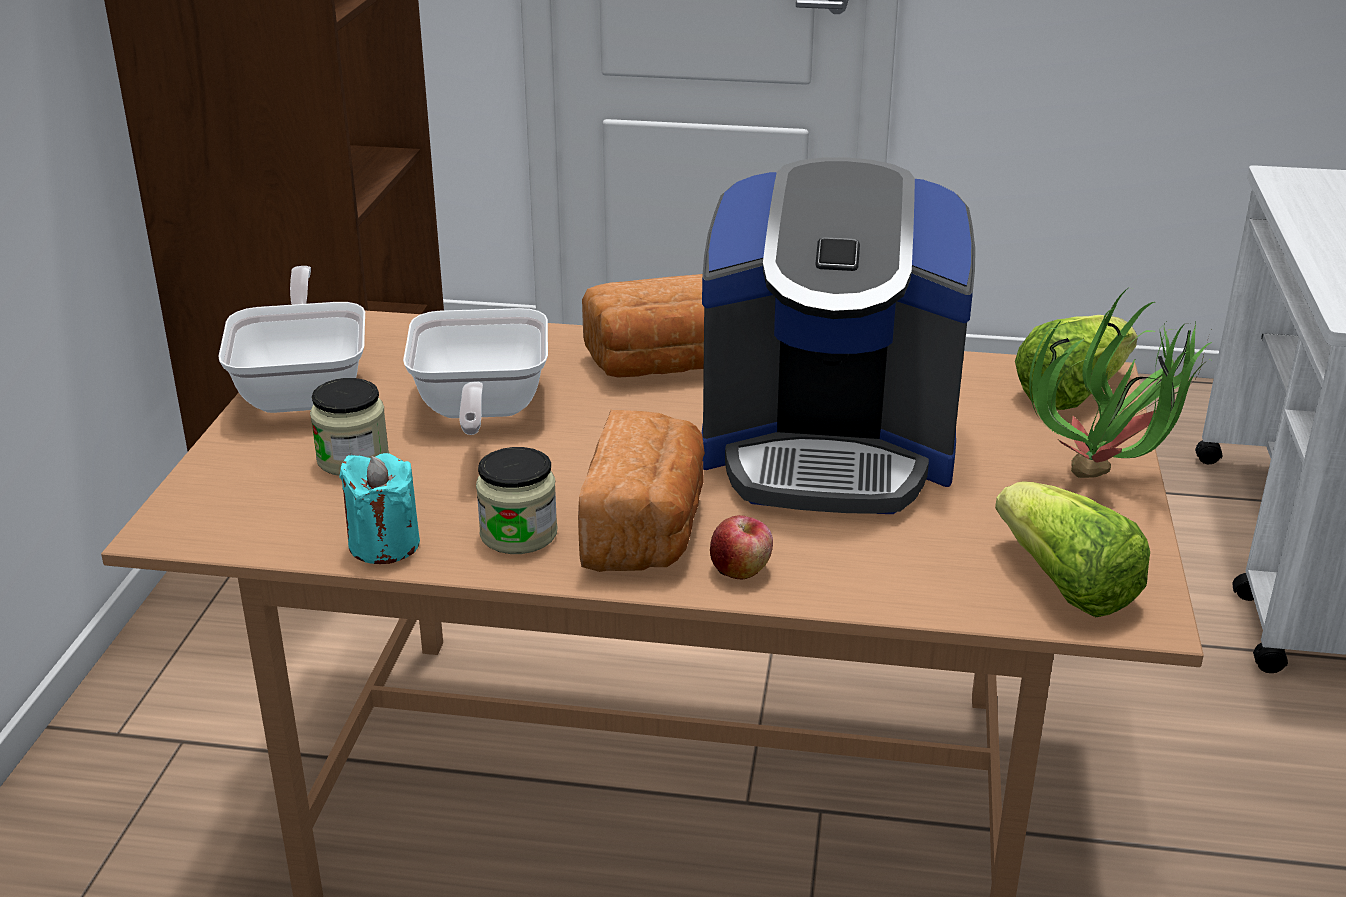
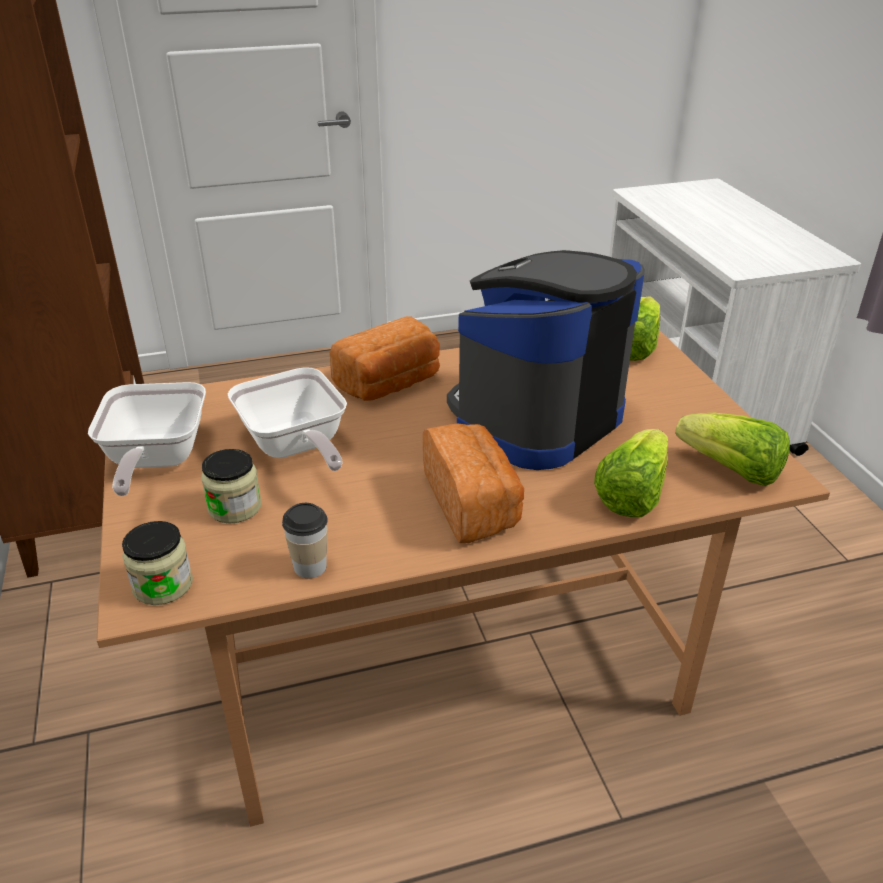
camera: 25 degrees left, 5 degrees up
(305, 387) = (154, 461): frying pan -> frying pan turned 150 degrees counterclockwise
(384, 544) = (310, 566): turquoise candle -> cup
(518, 534) = (395, 531): jar -> jar (163, 585)
(740, 569) = (551, 514): apple -> none
(828, 451) = (535, 418): coffee machine -> coffee machine turned 150 degrees clockwise
(880, 576) = (632, 494): none -> lettuce
(1109, 483) = (699, 399): potted plant -> none

